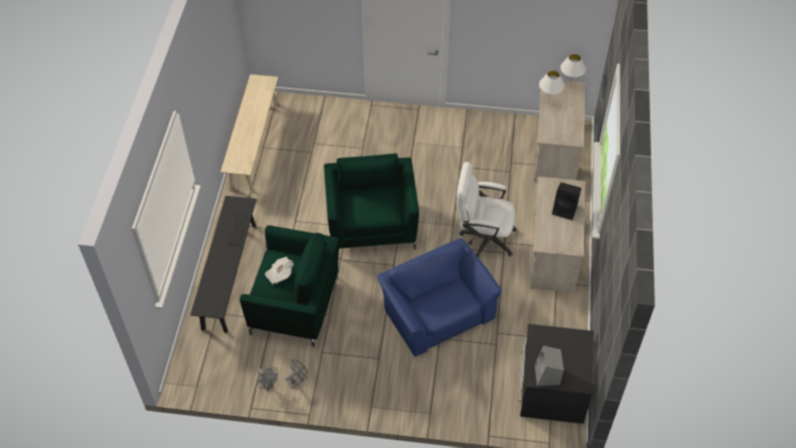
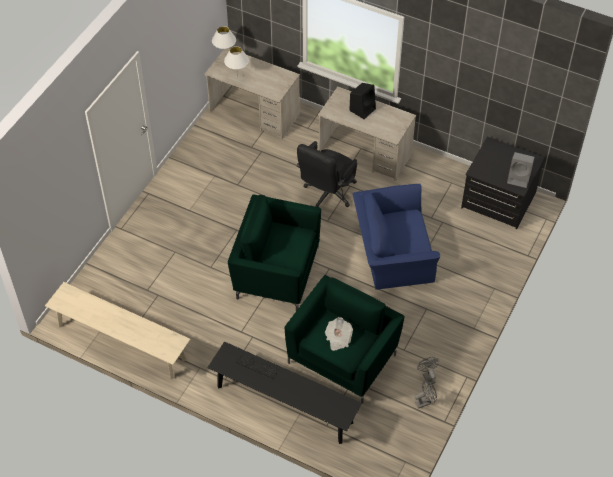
camera: 70 degrees left, 0 degrees up
(482, 237) = (327, 195): white office chair -> black office chair

